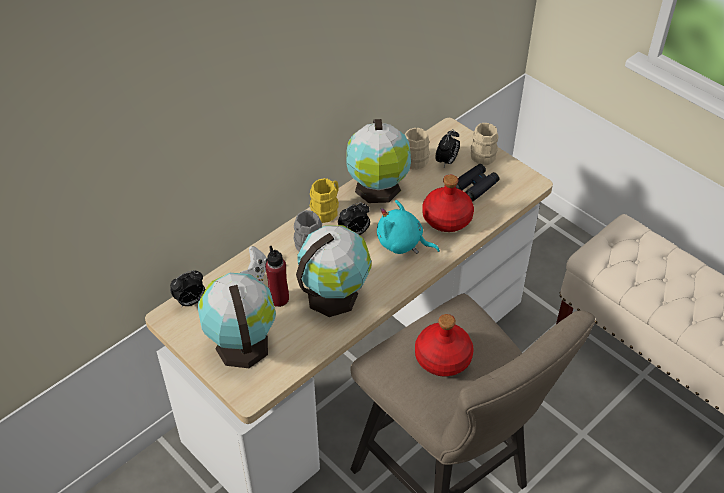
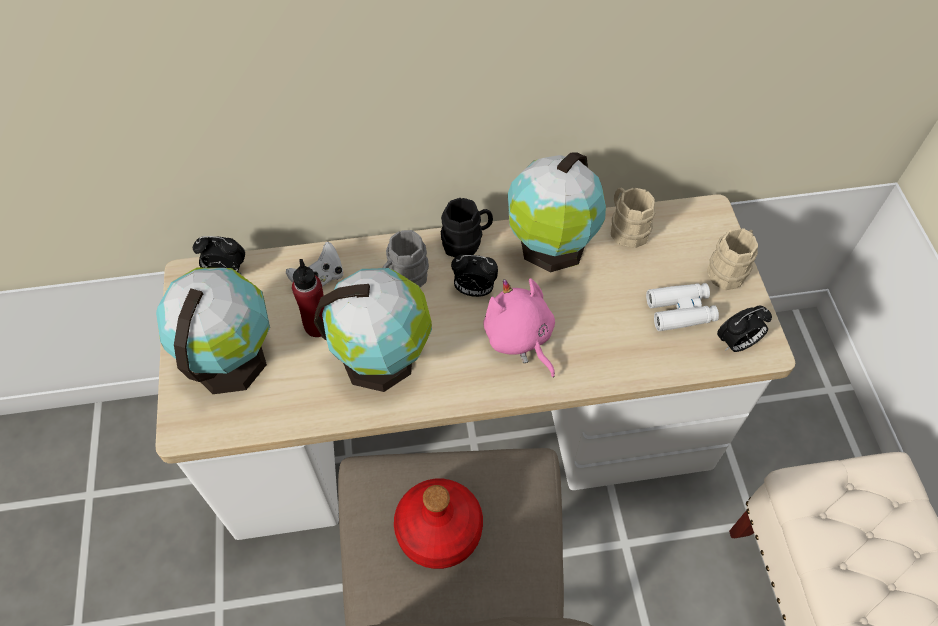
camera: 35 degrees right, 10 degrees up
(327, 210) = (467, 242): yellow mug -> black mug
(402, 244) = (519, 338): turquoise plush toy -> pink plush toy
(446, 161) = (670, 256): alarm clock -> alarm clock (736, 343)
(446, 219) = (604, 336): red bottle -> none
(475, 186) = (680, 311): black binoculars -> white binoculars

